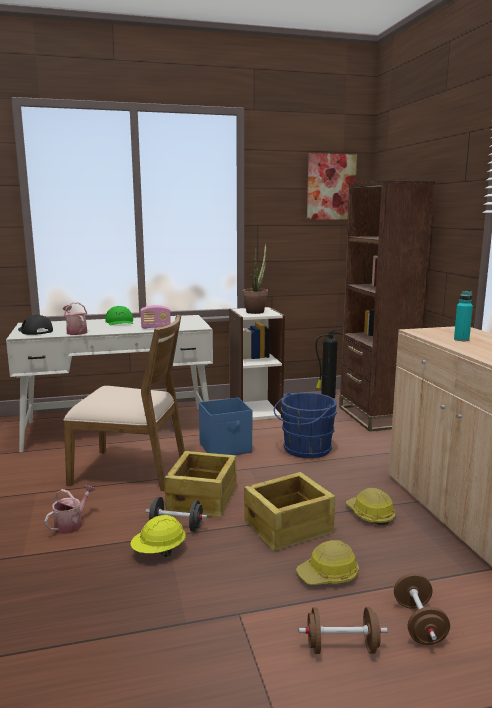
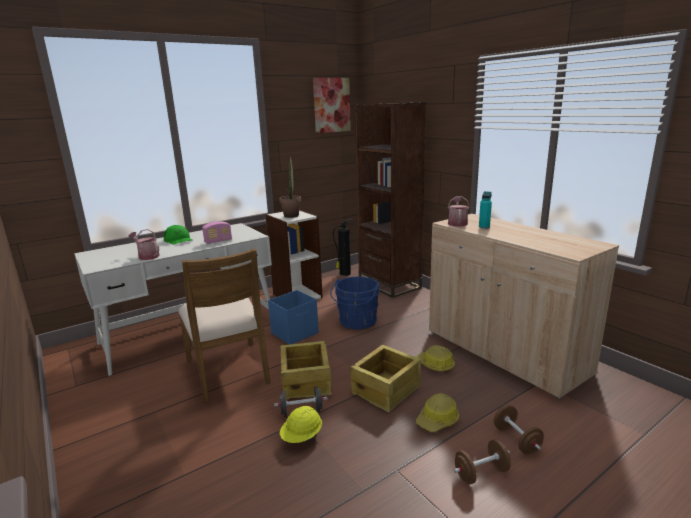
camera: 20 degrees left, 5 degrees up
(35, 331) = (103, 260): black cap -> none
(71, 524) = (209, 433): watering can -> watering can (457, 223)
(131, 471) = (228, 370): brown chair -> brown chair turned 75 degrees clockwise

